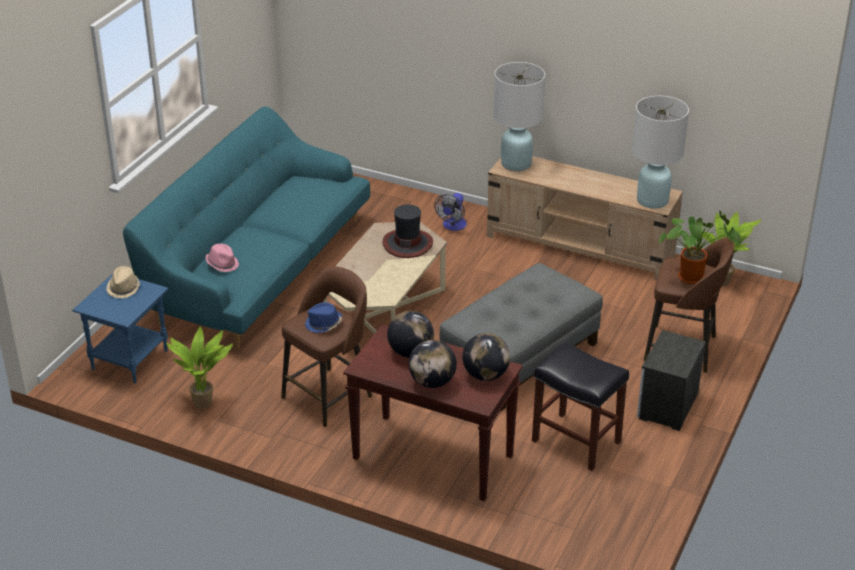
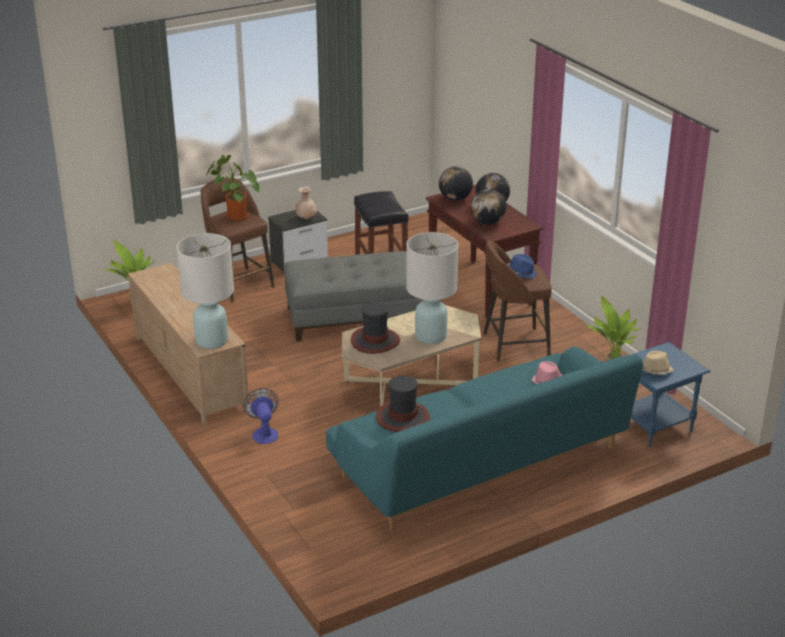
camera: 145 degrees left, 5 degrees down
(313, 193) = (402, 417): none -> hat
(453, 226) = (264, 433): fan -> fan turned 75 degrees counterclockwise
(652, 200) = (162, 274): white table lamp -> white table lamp (430, 336)
(662, 355) = (306, 218): none -> beige vase

